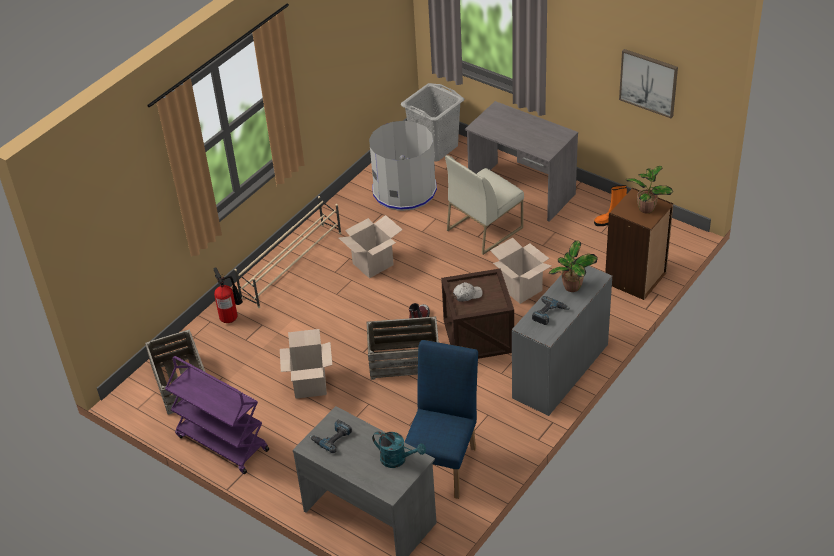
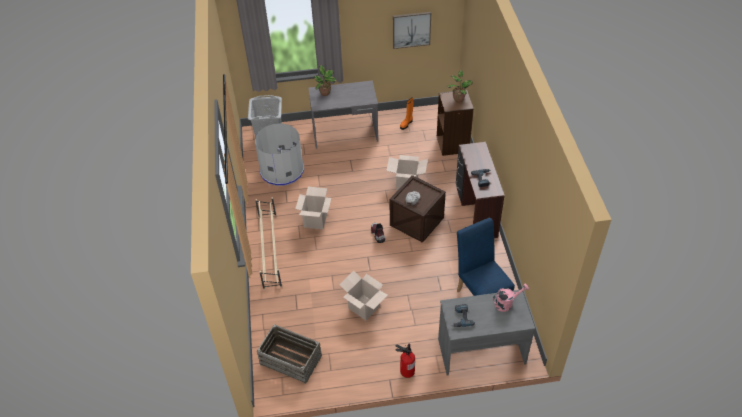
camera: 45 degrees left, 5 degrees up
(221, 443) = (357, 375): purple cart -> none
(231, 317) = (271, 303): fire extinguisher -> fire extinguisher (407, 370)
(398, 459) = (506, 303): turquoise watering can -> pink watering can
(404, 359) = (395, 258): crate -> none
(484, 228) = (350, 164): white chair -> none
(559, 371) = (475, 212): grey desk -> brown desk
(572, 287) = (476, 159): potted plant -> potted plant (325, 93)

